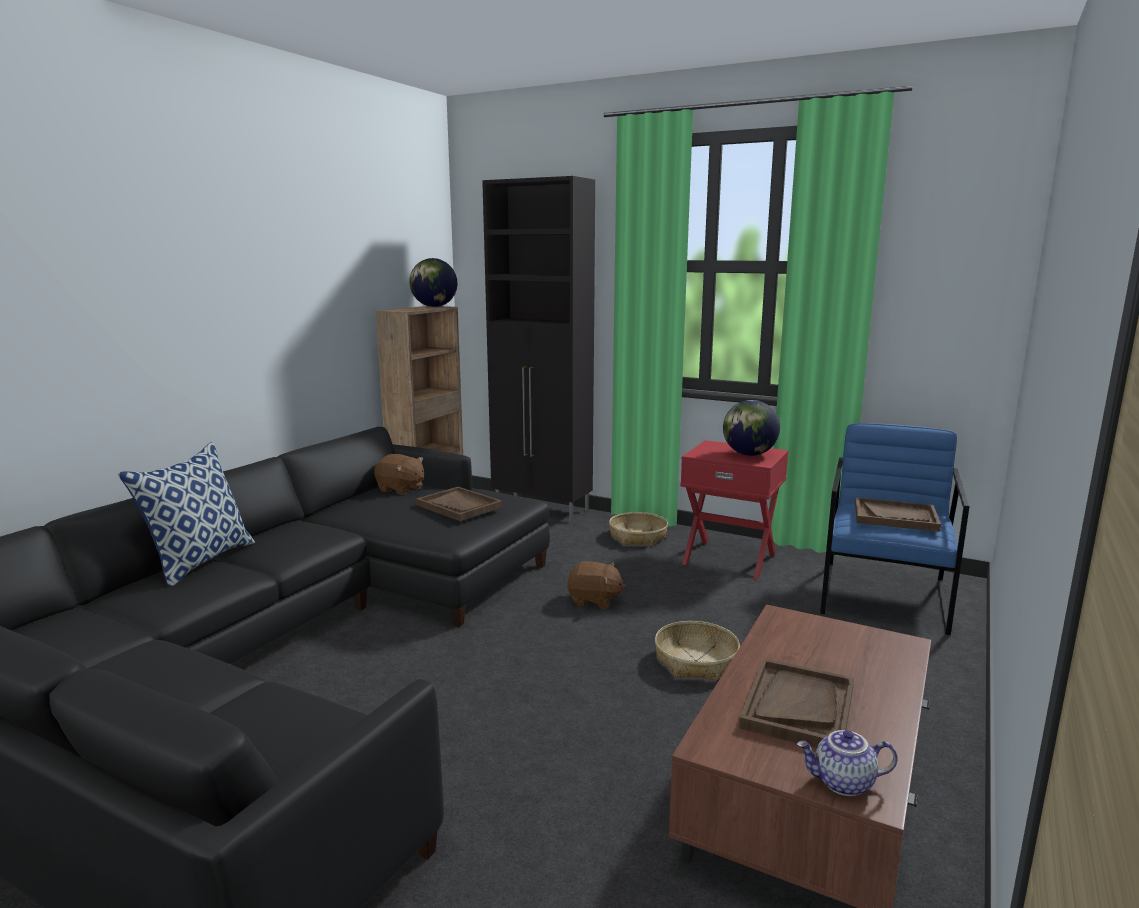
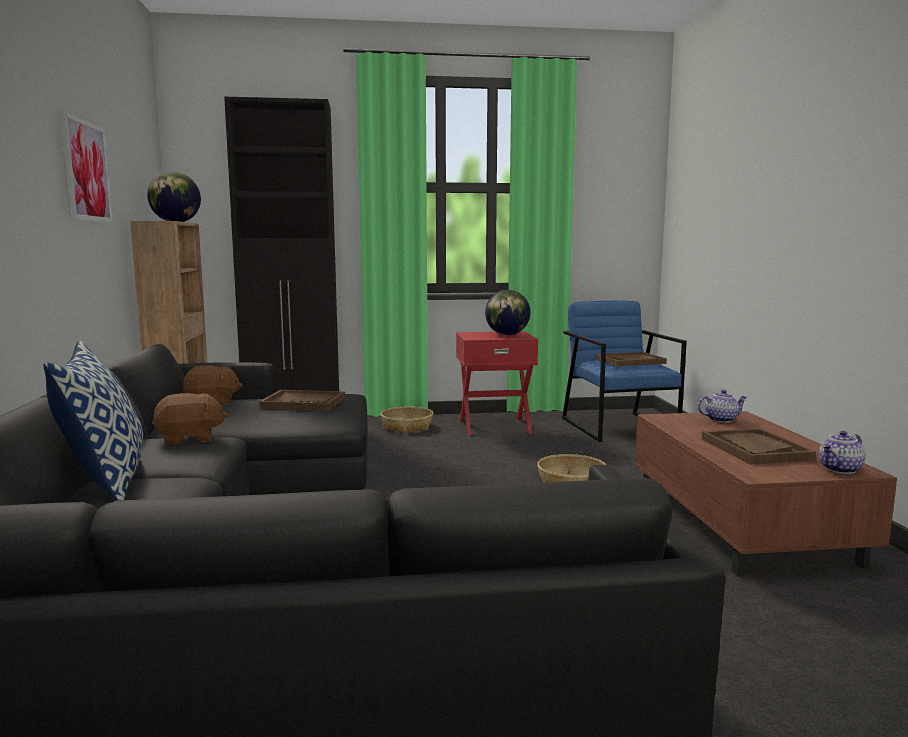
camera: 35 degrees left, 5 degrees down
(310, 276) = (85, 171): none -> picture
(594, 600) = (442, 468): brown plush toy -> brown plush toy (190, 439)
(857, 644) = (721, 419): none -> teapot

